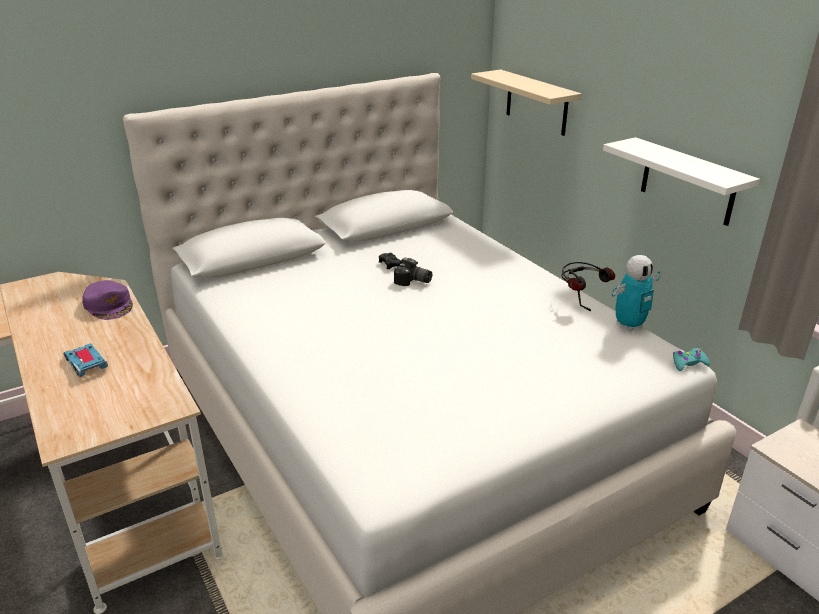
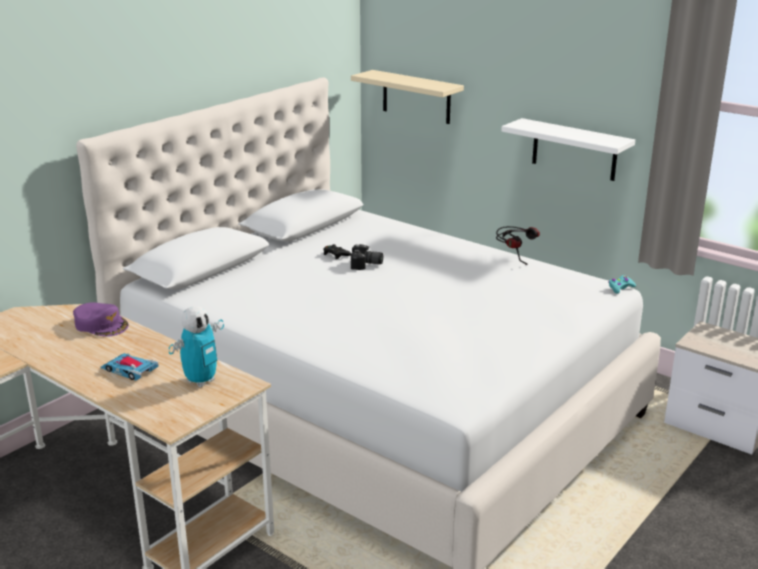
camera: 20 degrees left, 5 degrees down
(629, 325) = (562, 270): toy robot -> toy robot (201, 381)

